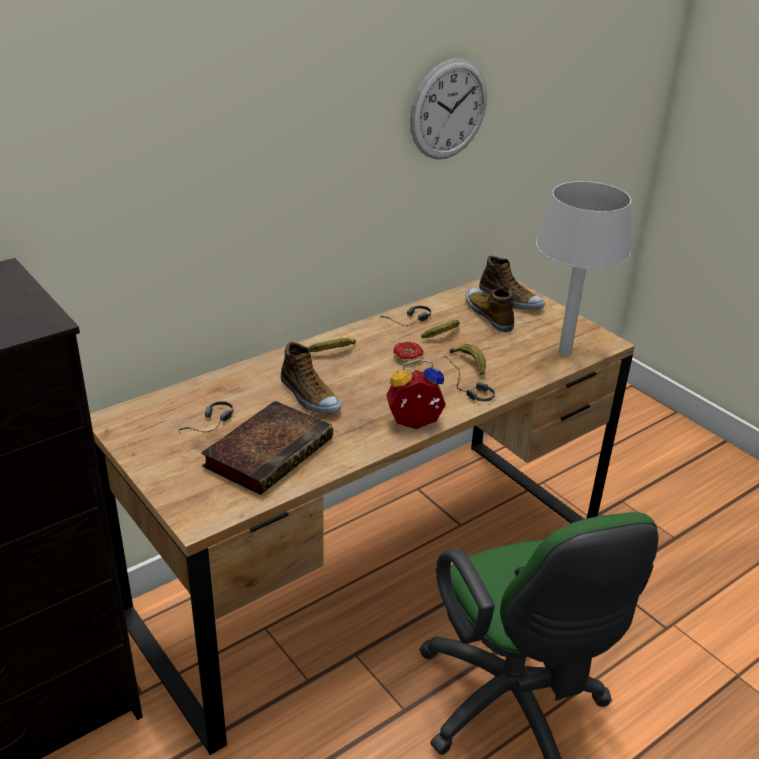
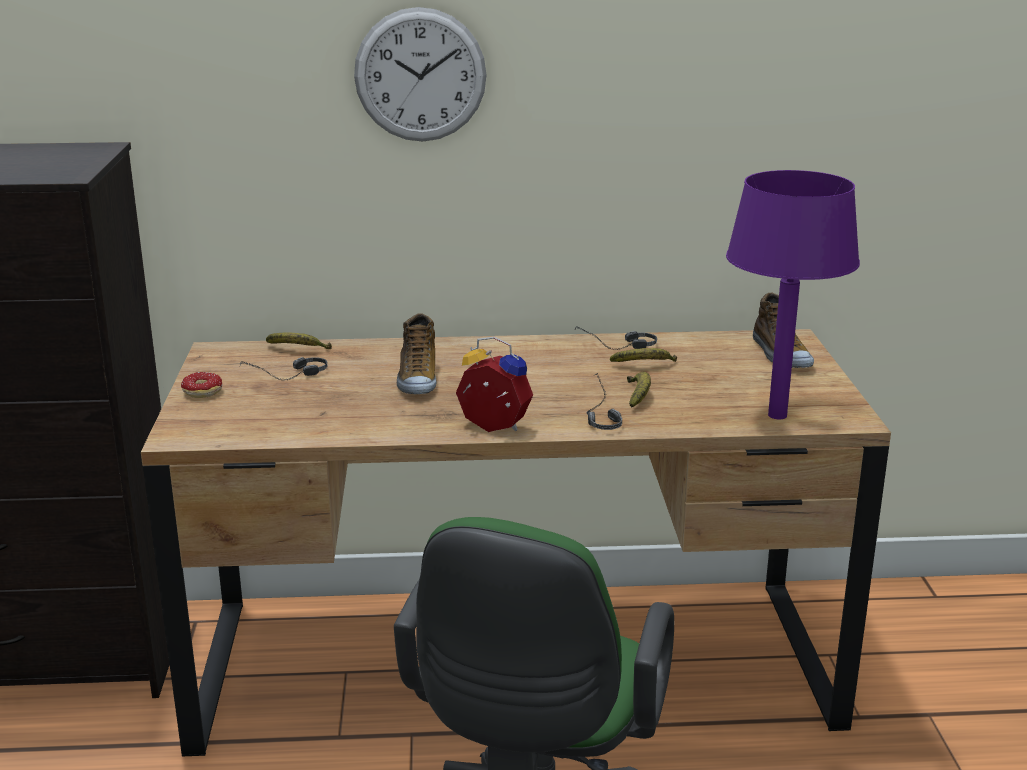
camera: 35 degrees right, 10 degrees down
(270, 451) = (315, 408): book -> none
(333, 351) = (497, 351): banana -> banana (297, 350)
(404, 359) = (565, 375): donut -> donut (195, 393)
(448, 109) = (715, 83): wall clock -> wall clock (420, 75)
(489, 314) = (731, 361): shoe -> none
(564, 352) = (776, 415): grey table lamp -> purple table lamp

